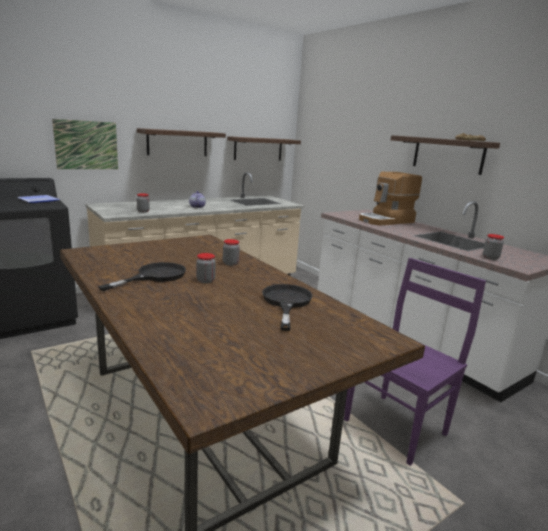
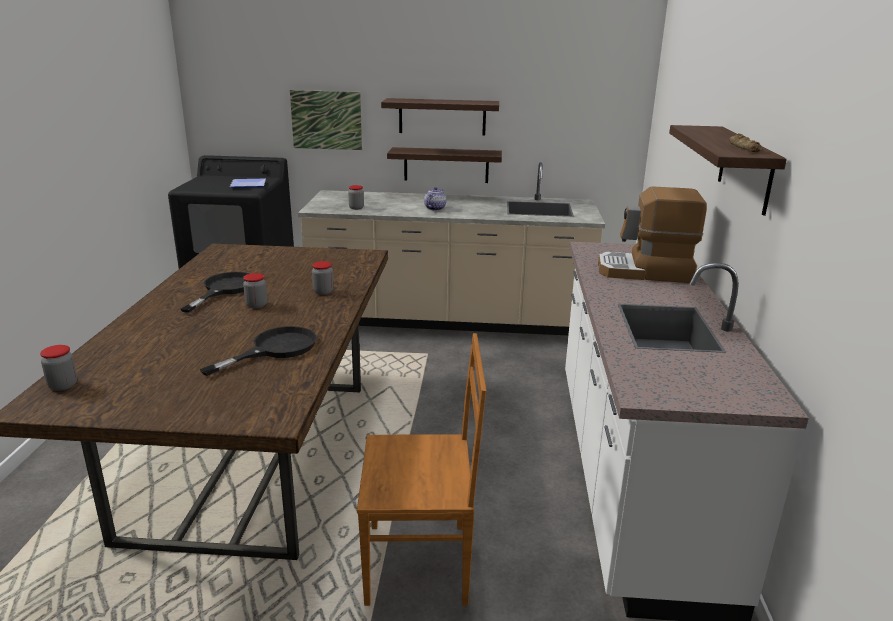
camera: 40 degrees right, 5 degrees up
(154, 276) = (224, 289): black frying pan -> black frying pan turned 60 degrees counterclockwise
(258, 149) = (576, 125): shelf -> shelf (446, 165)
(396, 426) = (421, 564): purple chair -> brown chair
(490, 258) = (639, 367): jar -> jar (63, 385)

